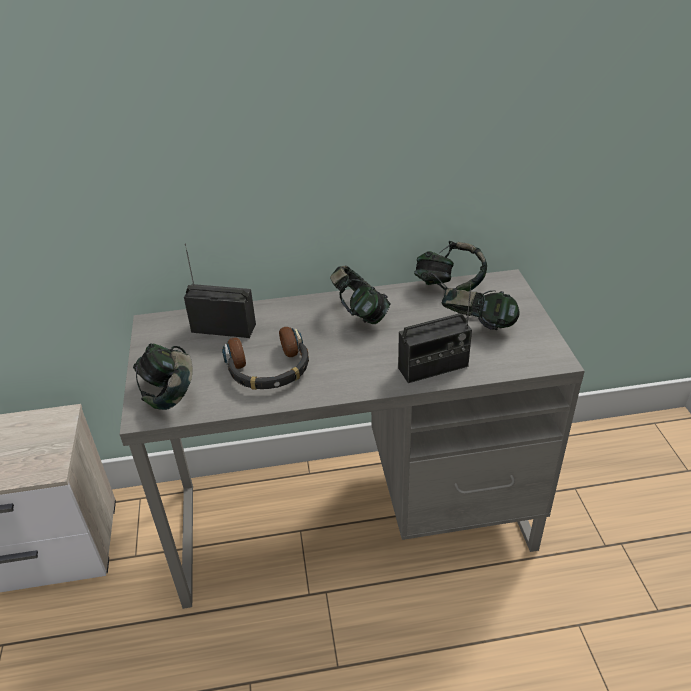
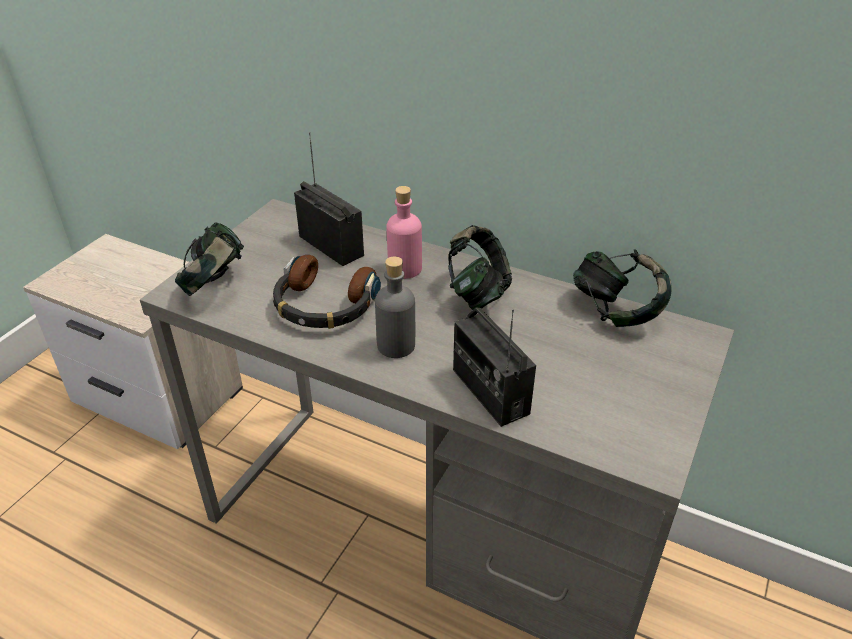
camera: 35 degrees right, 0 degrees up
(294, 320) = (405, 269): none -> pink bottle
(347, 370) = (396, 345): none -> grey bottle
(433, 367) = (489, 391): radio -> radio turned 45 degrees clockwise
(478, 327) = (597, 373): headphones -> none

